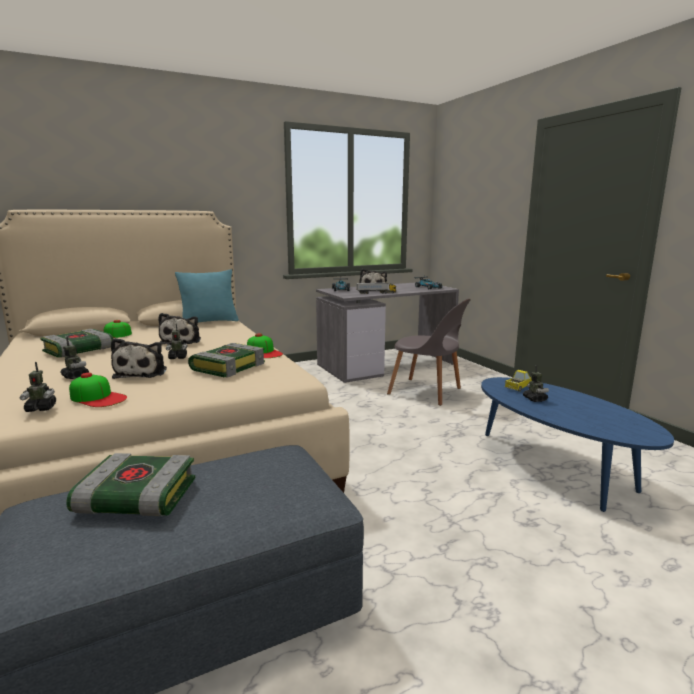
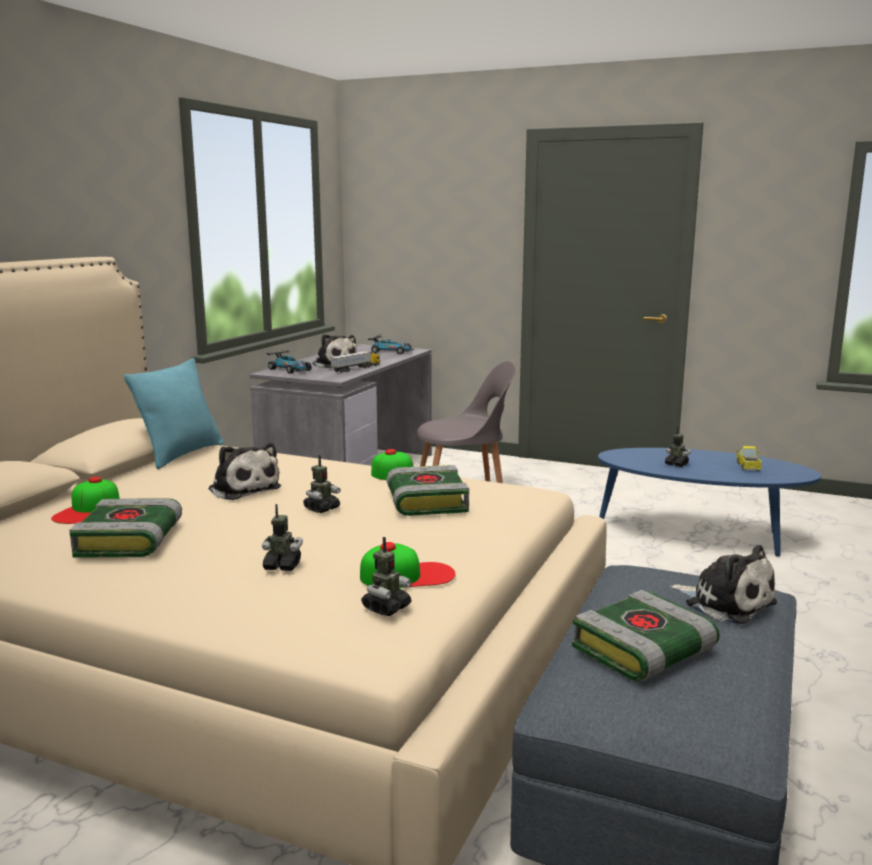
camera: 40 degrees left, 0 degrees up
(142, 372) = (343, 537): plush toy -> plush toy (725, 602)
(518, 387) = (642, 457): toy truck -> toy truck (748, 467)

